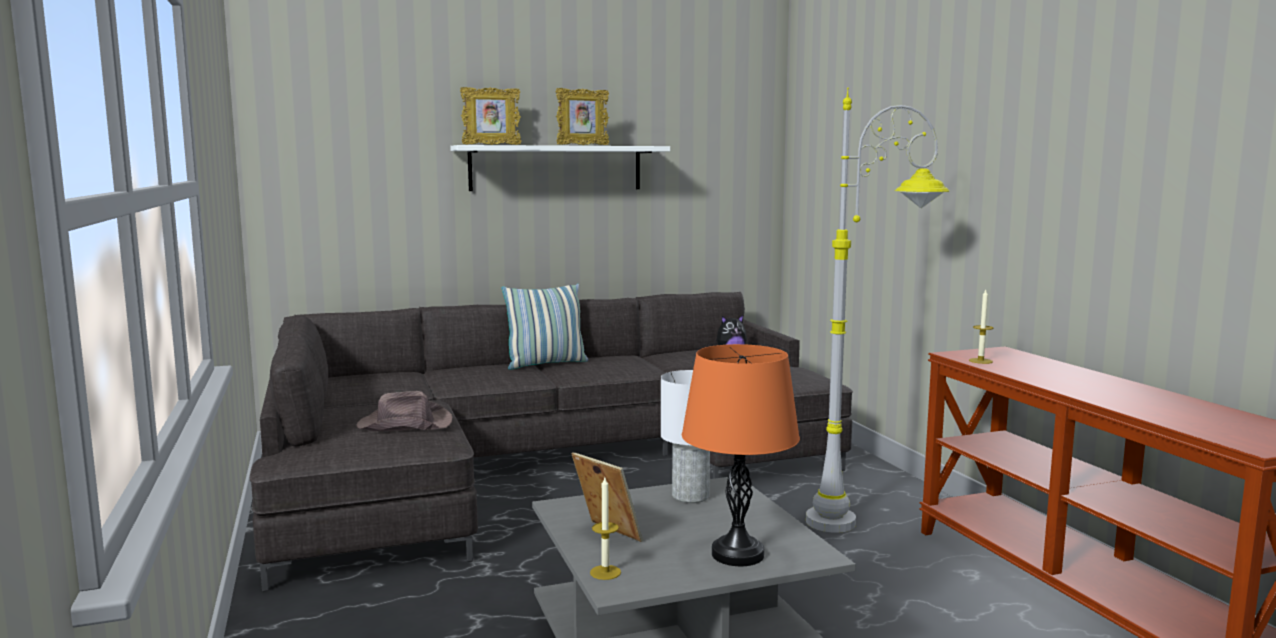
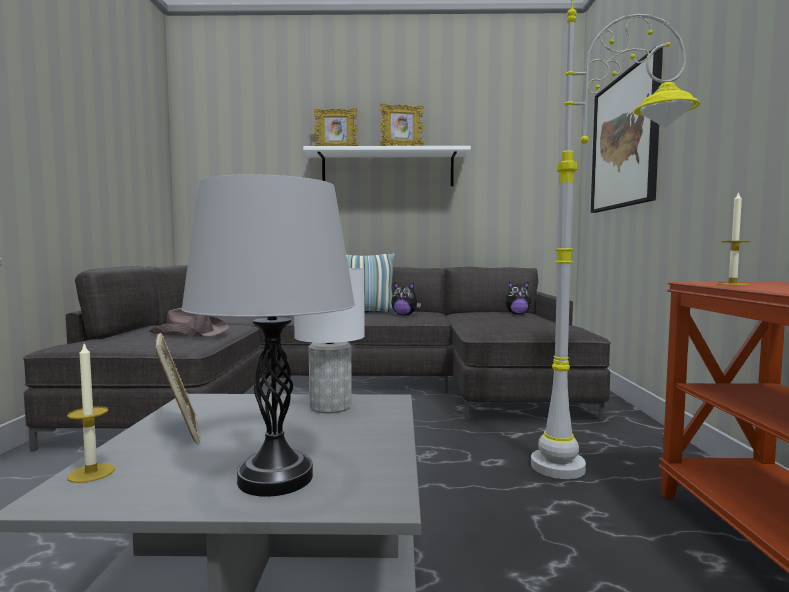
camera: 20 degrees right, 5 degrees down
(606, 366) = (404, 315): none -> plush toy
(737, 554) = (275, 478): orange table lamp -> grey table lamp
(850, 161) = (624, 141): none -> picture

